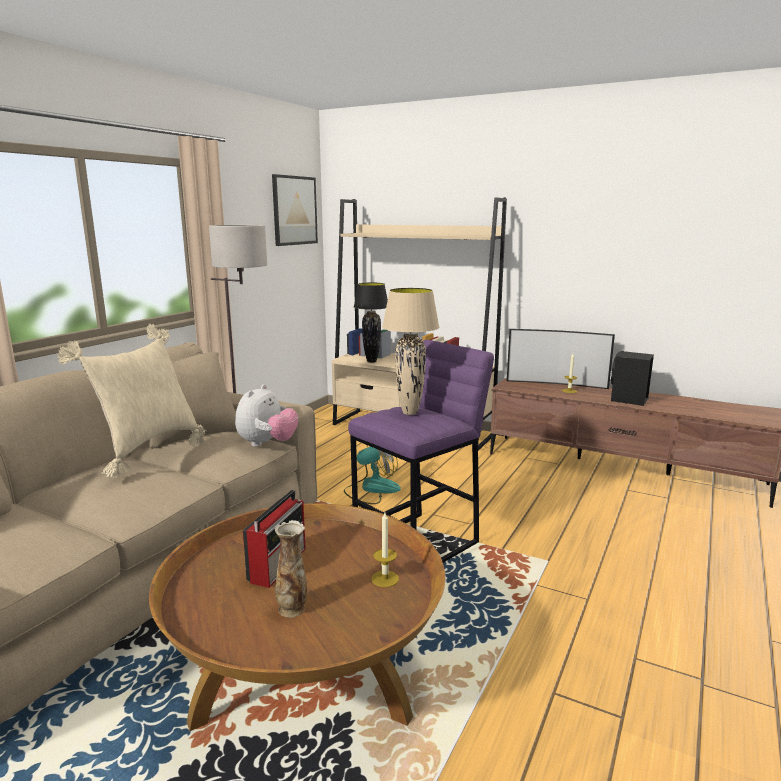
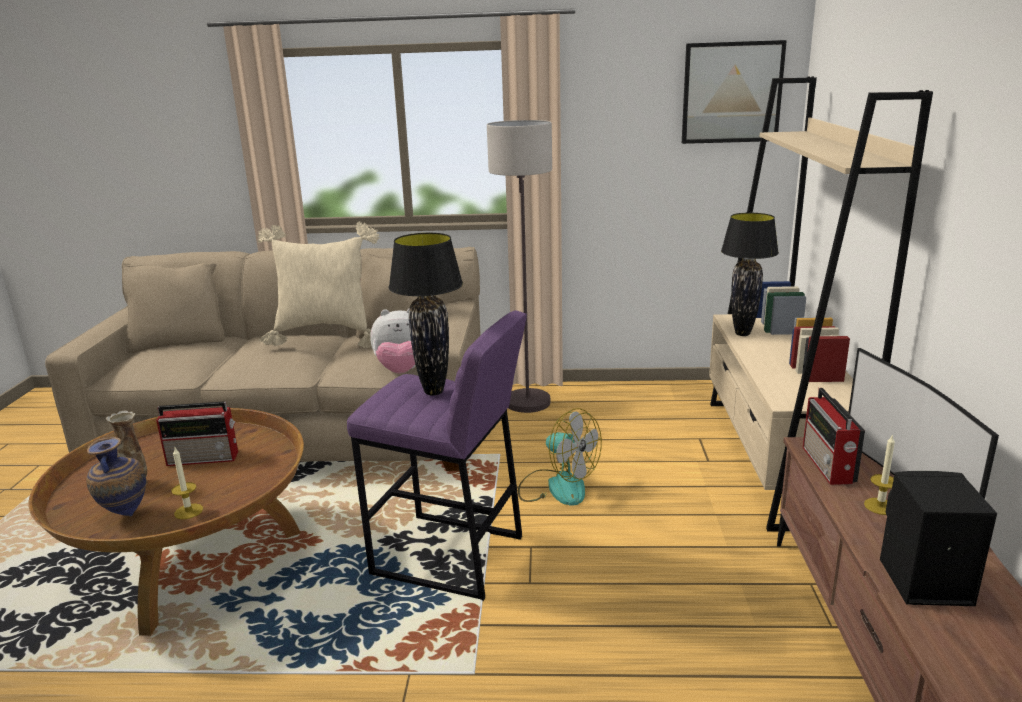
camera: 65 degrees right, 5 degrees up
(357, 617) = (124, 515): none -> vase
(409, 413) = (433, 392): beige table lamp -> black table lamp
(527, 388) = (828, 465): none -> radio

